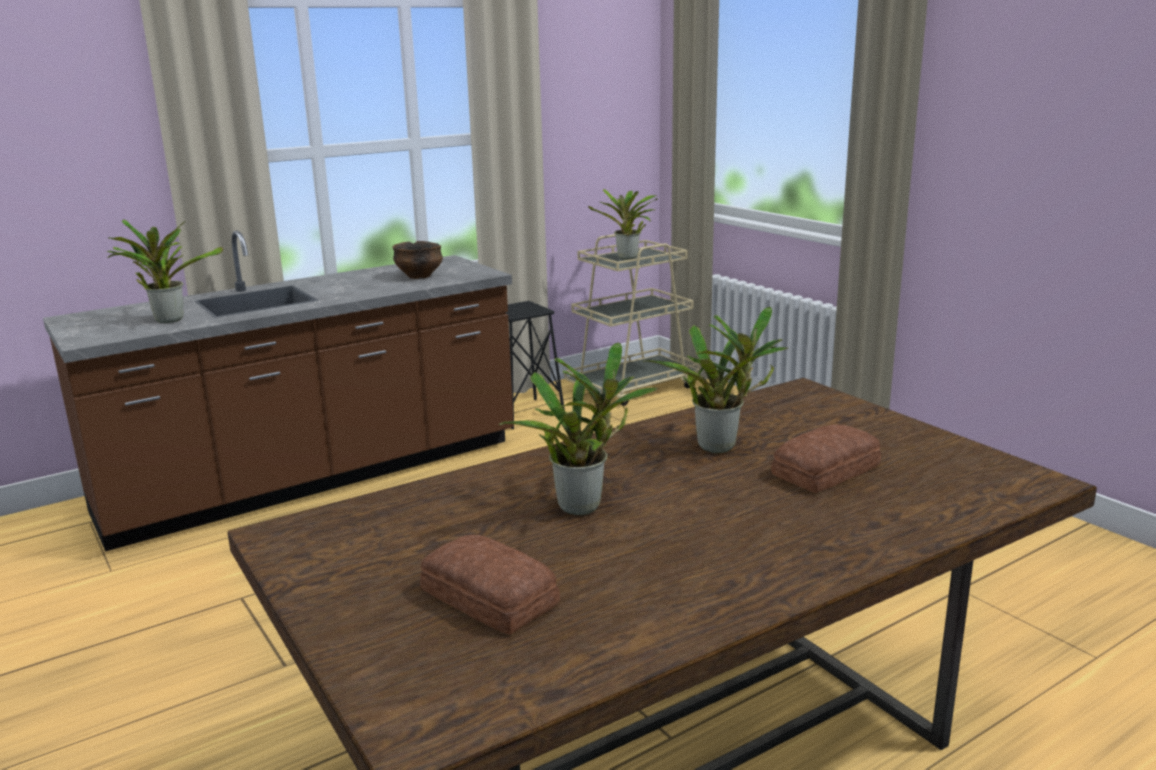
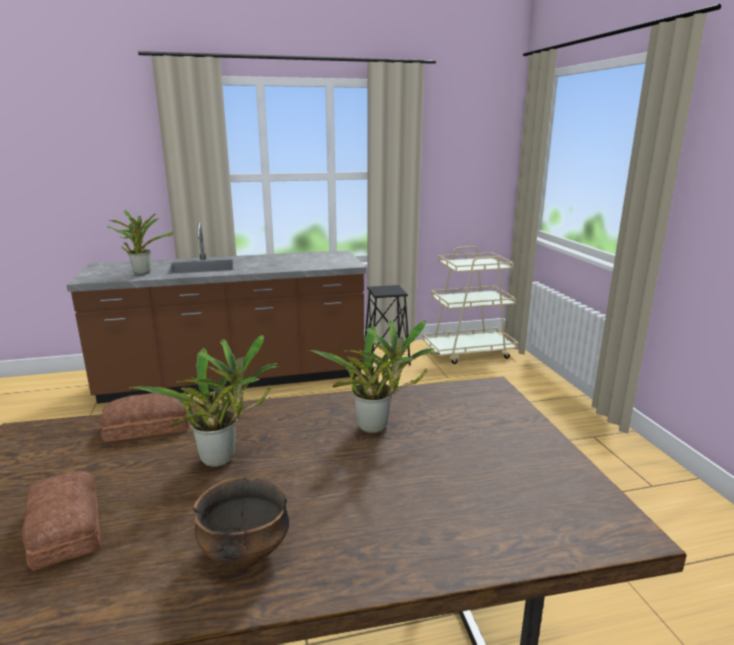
camera: 20 degrees right, 0 degrees up
(419, 276) = (310, 261): bowl -> bowl (244, 552)
(627, 258) = (471, 264): potted plant -> none
(828, 471) = (438, 471): bread -> bread (149, 426)

